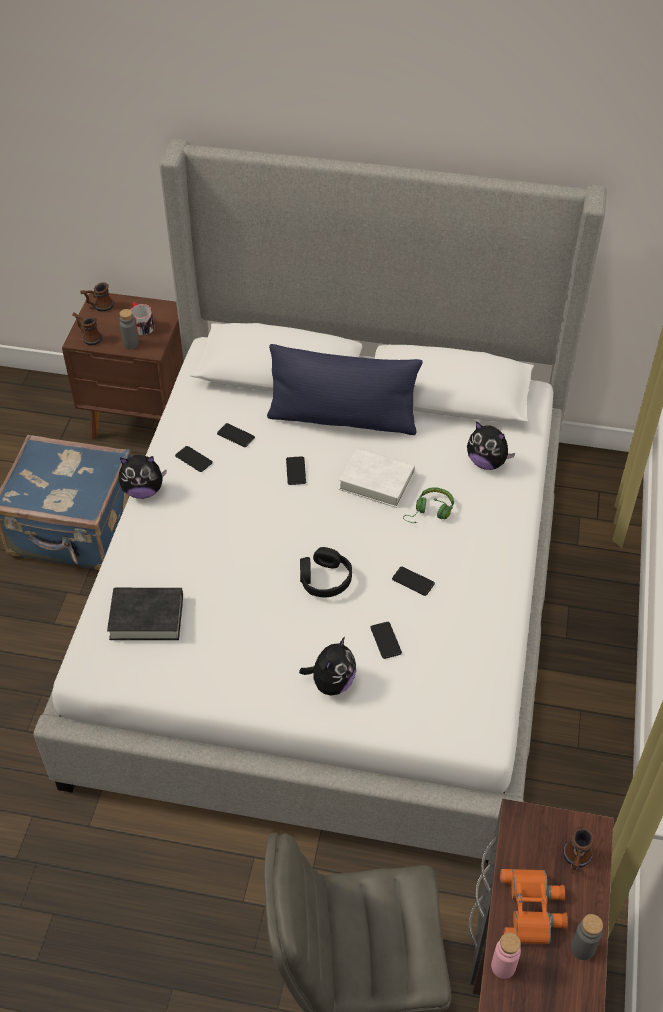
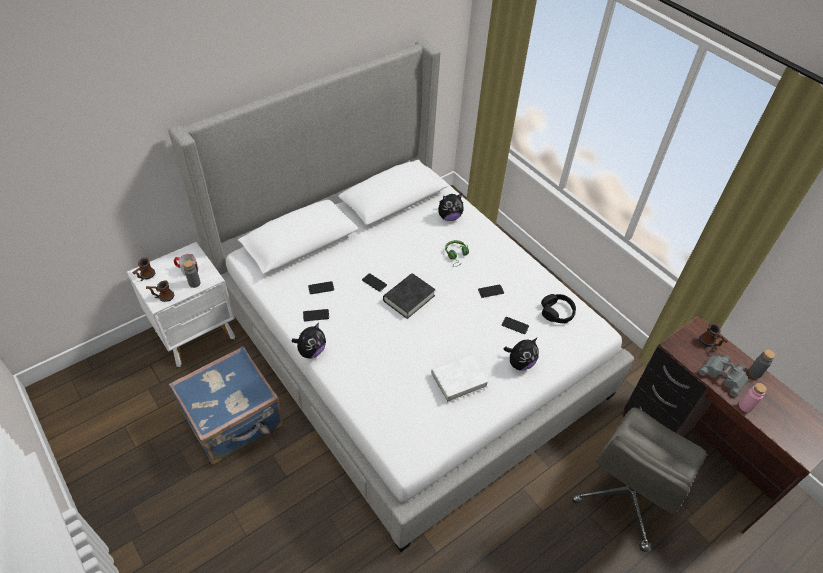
camera: 50 degrees left, 0 degrees up
(142, 419) = (197, 334): brown nightstand -> white nightstand
(146, 617) = (403, 408): black book -> black book (409, 298)
(325, 579) = (455, 321): black headphones -> black headphones (557, 312)
(331, 683) = (520, 363): plush toy -> plush toy turned 75 degrees clockwise
(342, 419) = (361, 243): blue pillow -> none
(376, 481) = (416, 260): white book -> white book (459, 380)
(533, 909) = (724, 375): orange binoculars -> grey binoculars

